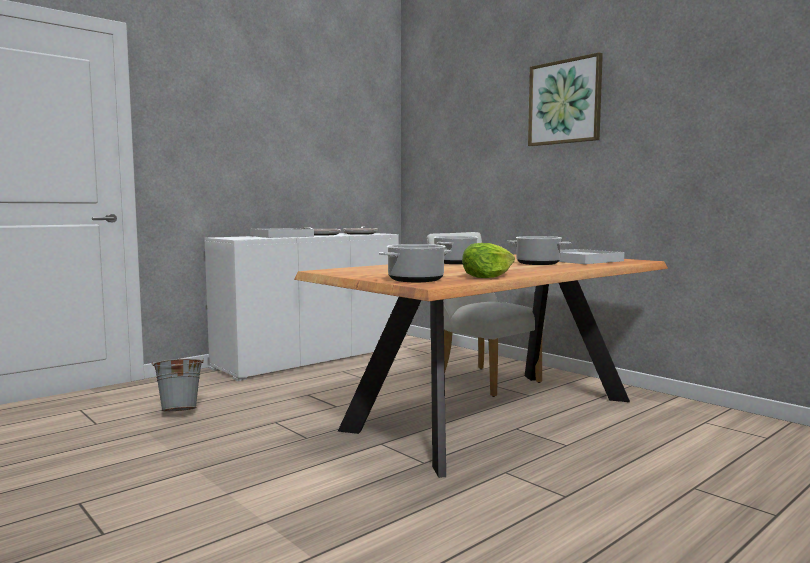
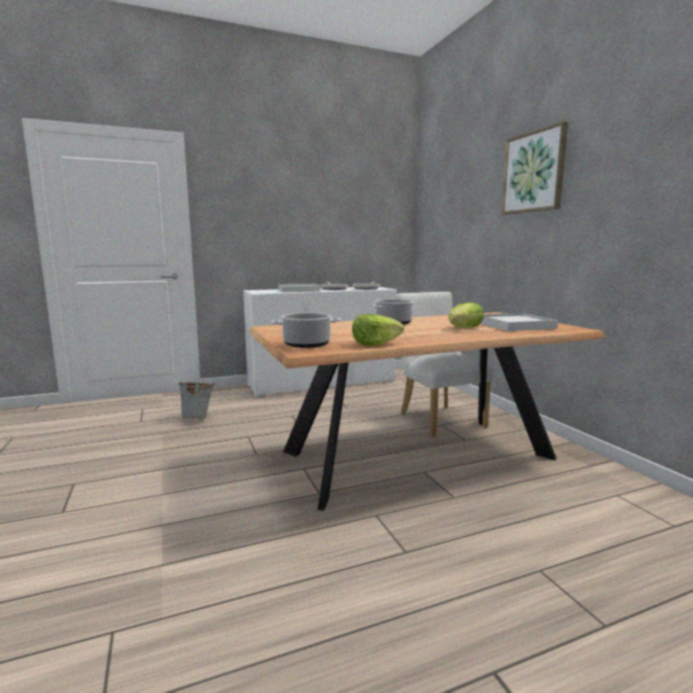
camera: 20 degrees right, 5 degrees up
(538, 263) = (464, 328): cooking pot -> lettuce

